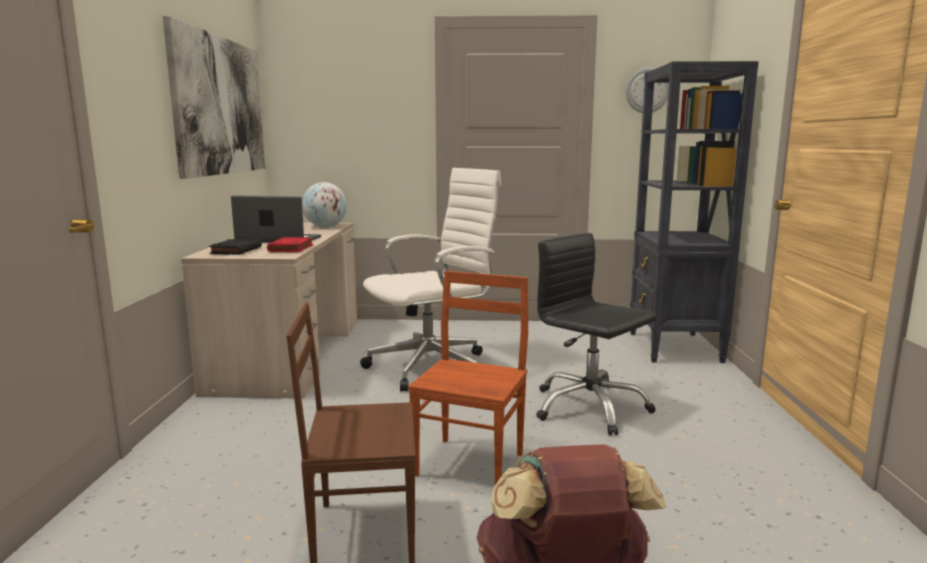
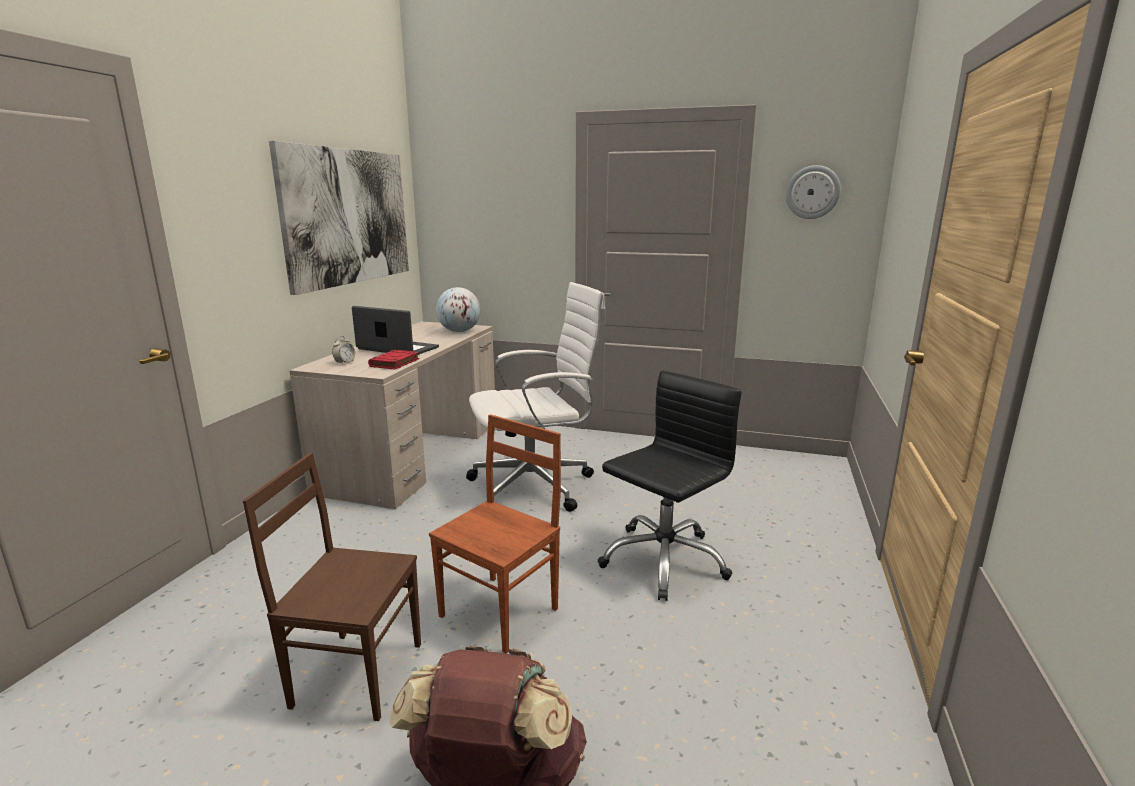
camera: 15 degrees right, 5 degrees up
(236, 250) = (345, 362): black book -> alarm clock
(589, 407) = (663, 560): black office chair -> black office chair turned 75 degrees clockwise
(674, 347) = (809, 491): black bookcase -> none

